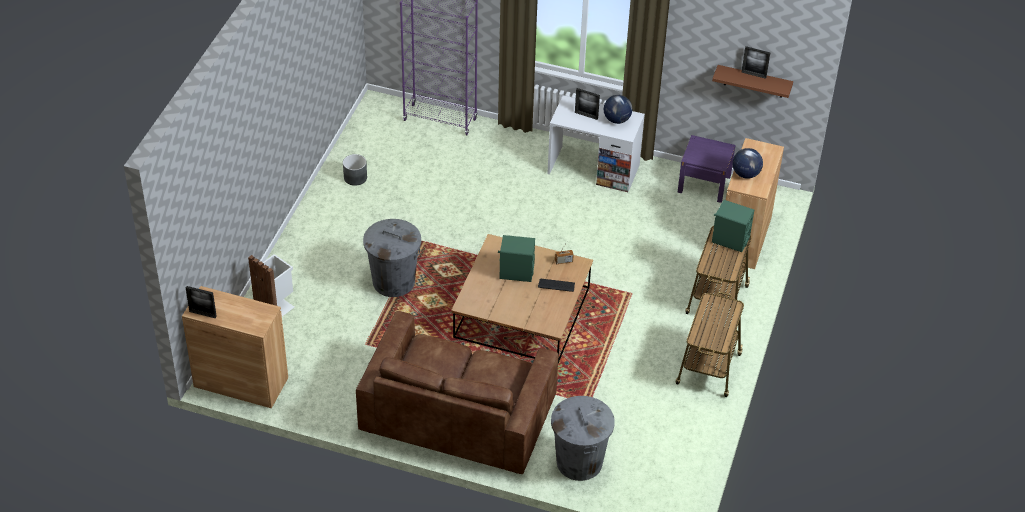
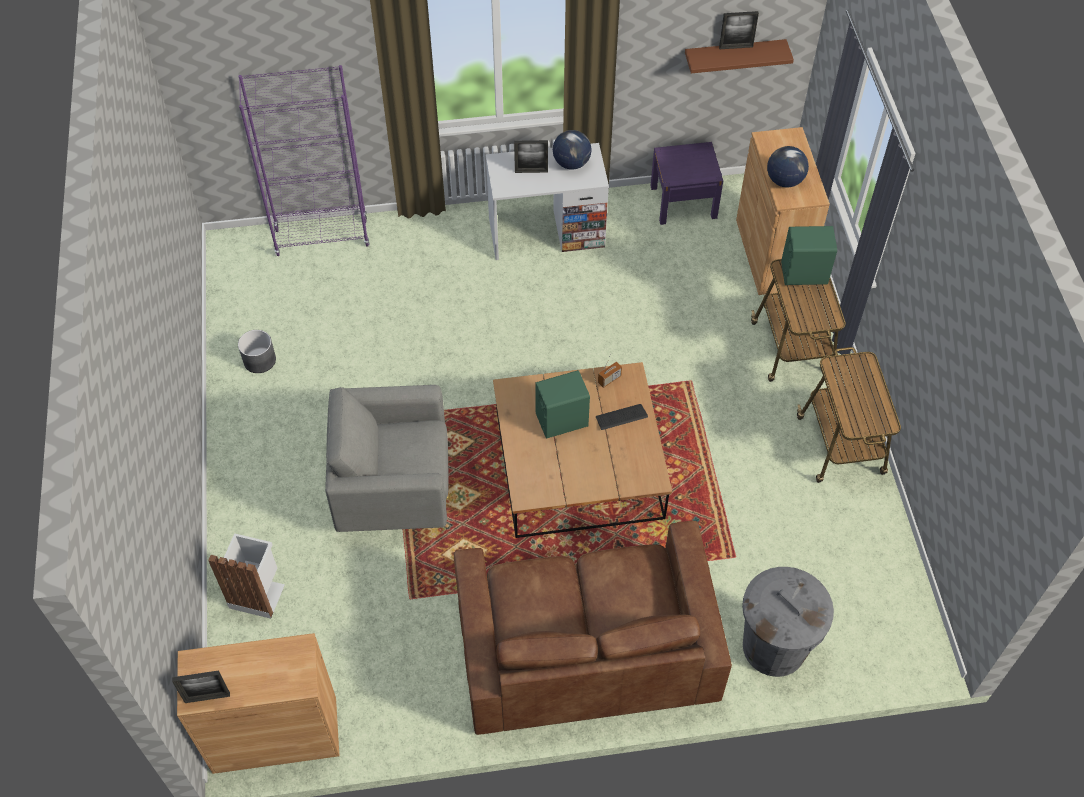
camera: 25 degrees left, 10 degrees up
(393, 281) = (393, 489): grey trash can -> grey armchair

